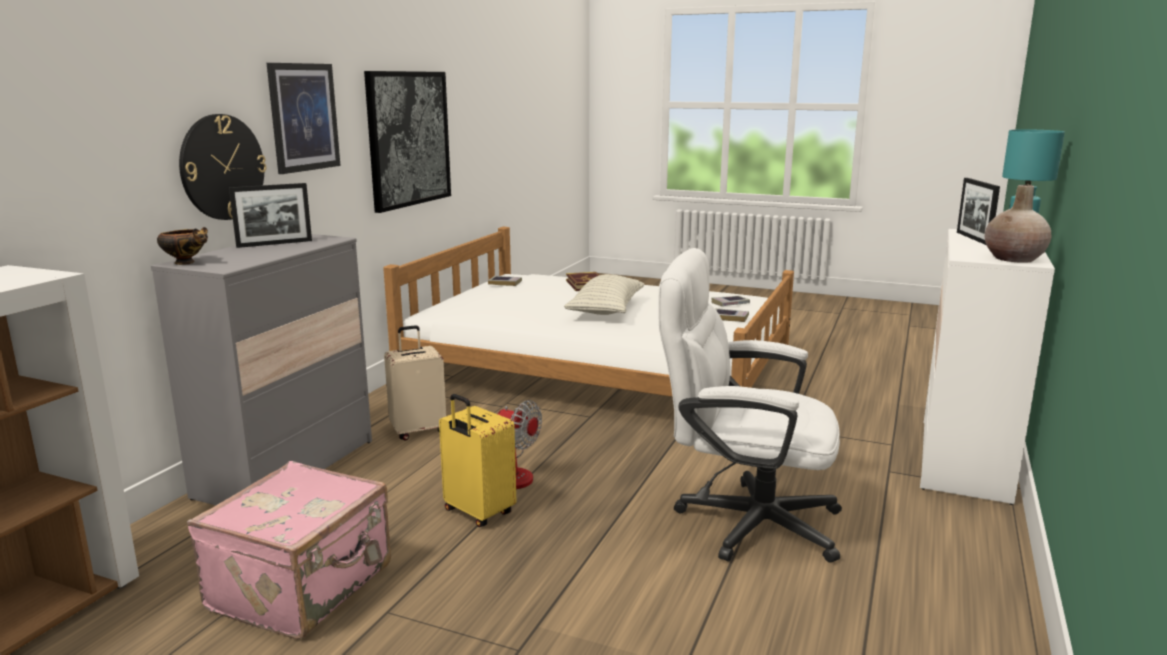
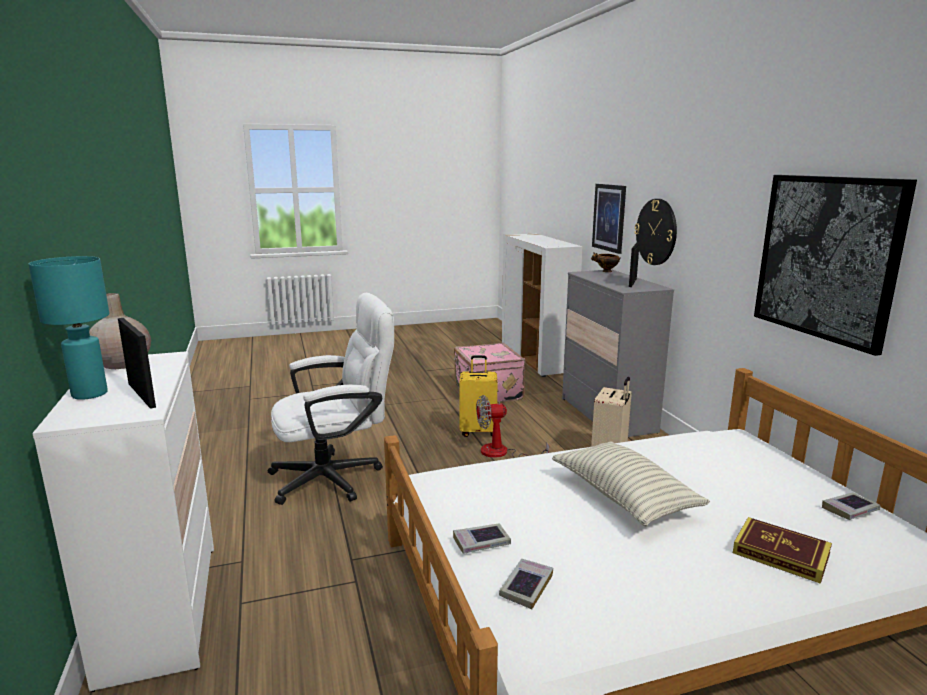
camera: 140 degrees right, 0 degrees up
(304, 117) = (711, 210): picture -> picture (609, 217)

